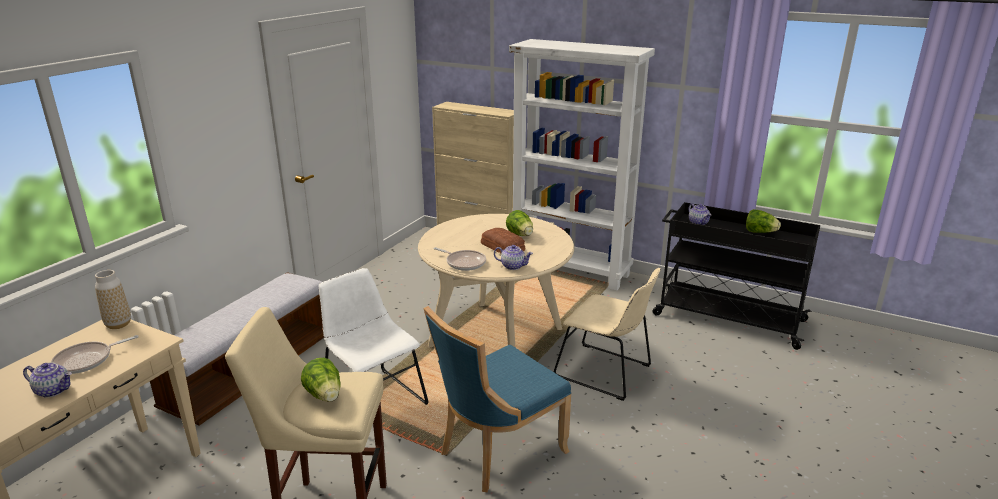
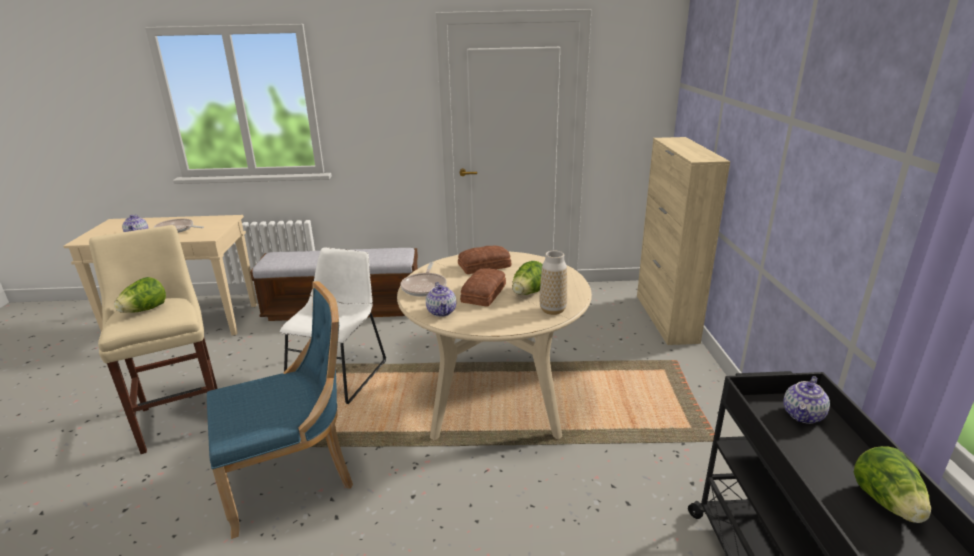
camera: 60 degrees right, 0 degrees up
(118, 324) = (227, 220): vase -> vase (552, 310)
(458, 236) = (485, 266): none -> bread
(497, 452) = (294, 478): blue chair -> blue chair turned 135 degrees clockwise
(571, 270) = (705, 397): white bookcase -> none
(606, 372) = (497, 512): beige chair -> none

